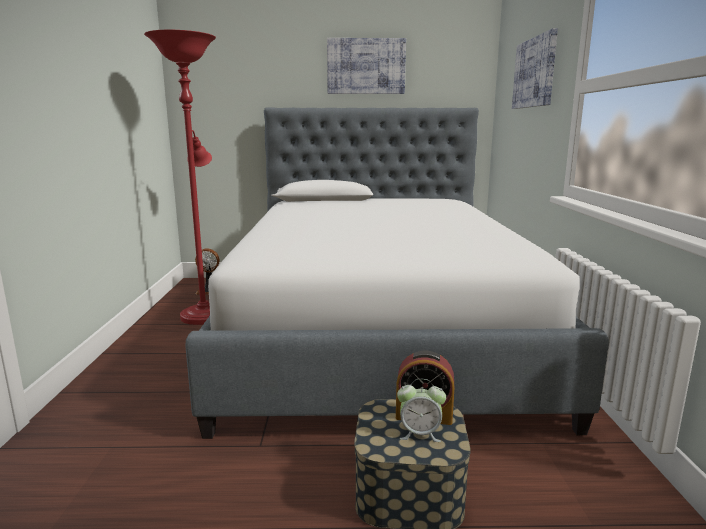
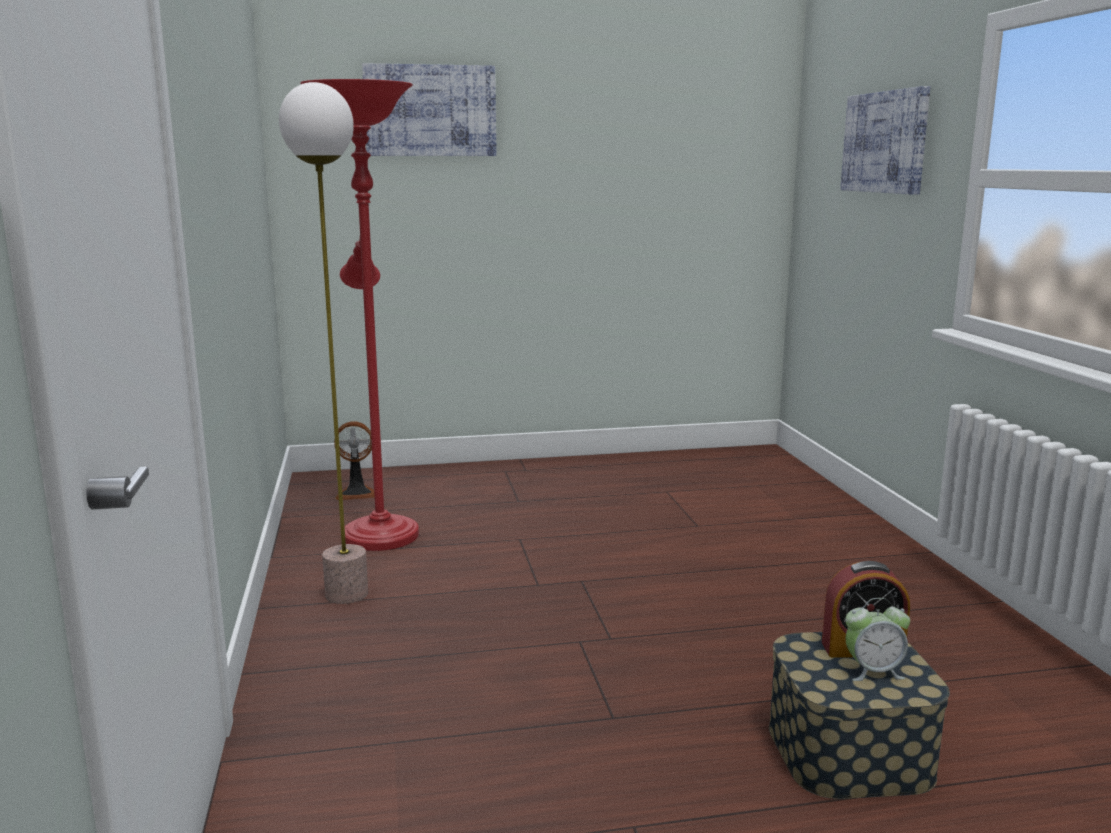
camera: 10 degrees left, 0 degrees up
(158, 349) = (346, 594): none -> floor lamp
(366, 66) = (601, 116): picture -> picture (430, 111)
(378, 330) = (673, 540): bed -> none

